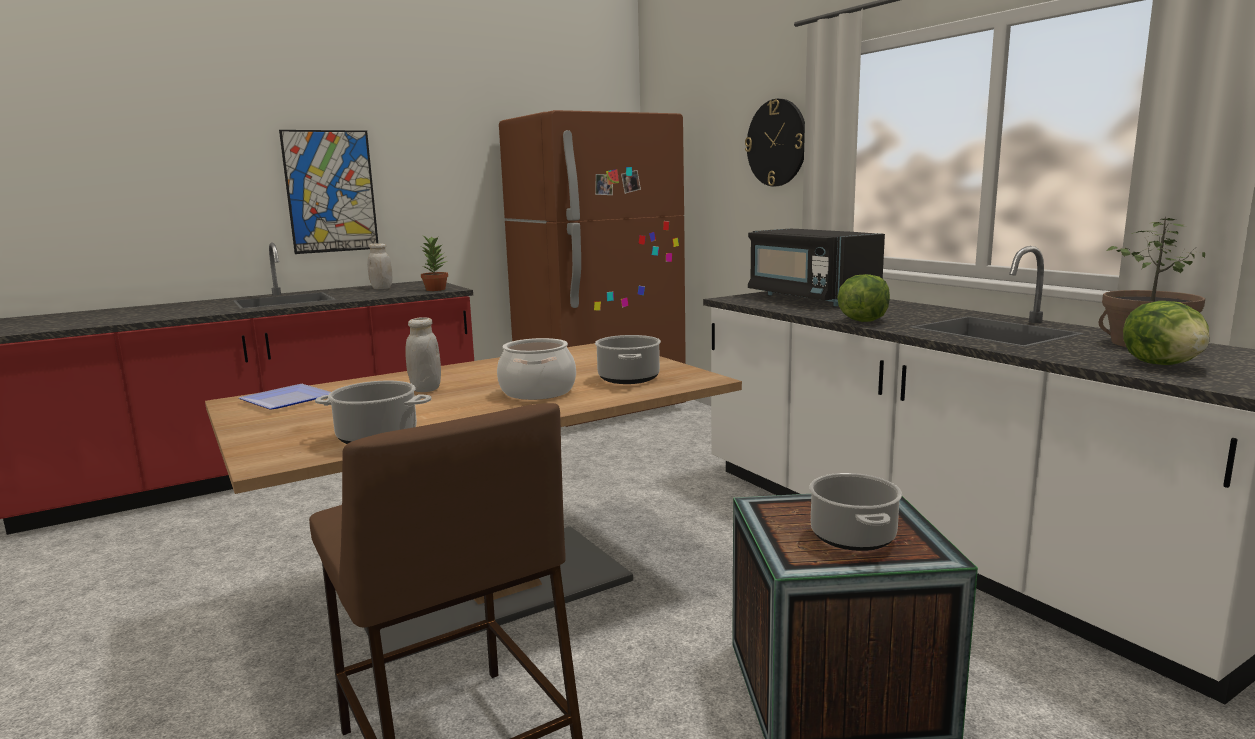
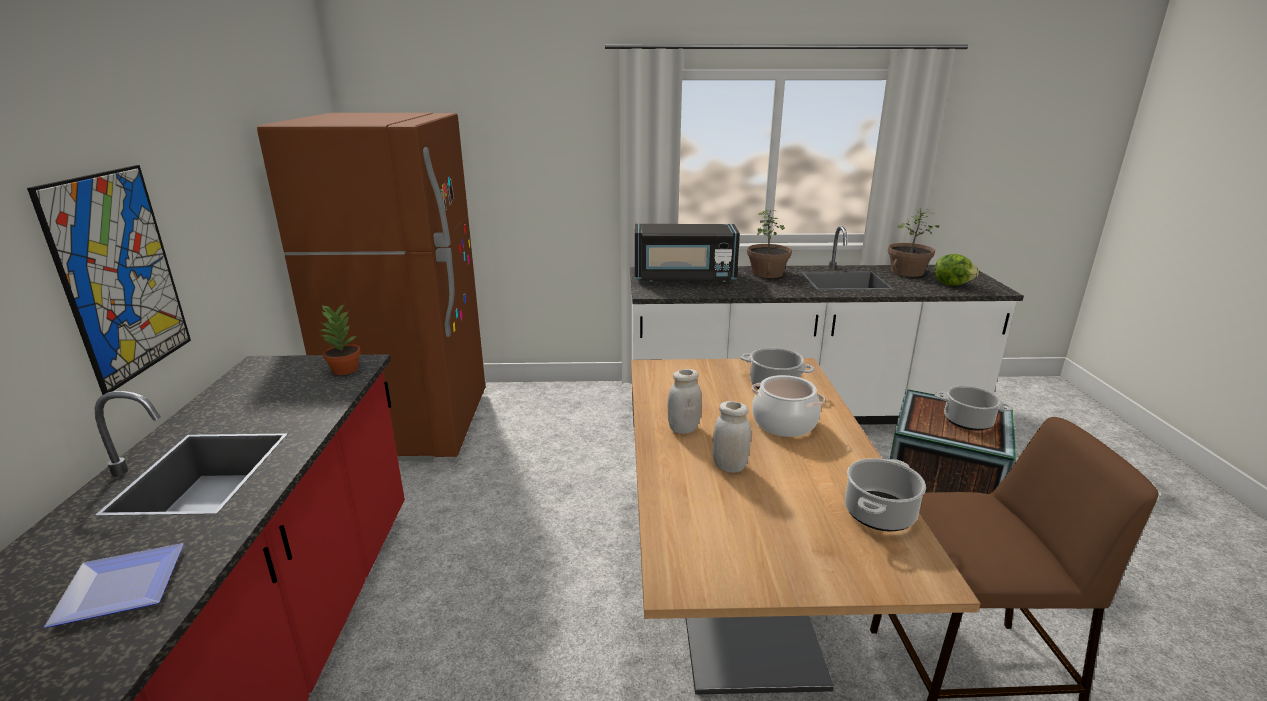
camera: 60 degrees left, 10 degrees up
(291, 400) = (705, 545): plate -> plate (126, 584)
(381, 288) = (253, 394): white jar -> white jar (683, 428)
(777, 143) = (568, 145): wall clock -> none
(862, 321) = (785, 291): lettuce -> none
(916, 310) = (767, 273): none -> potted plant

